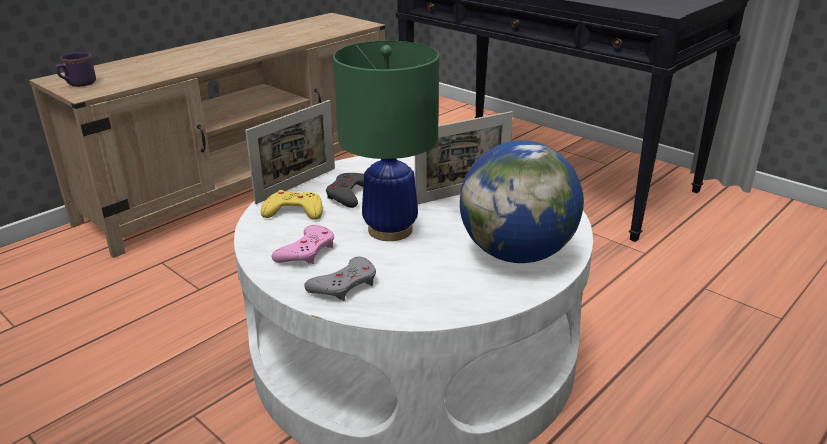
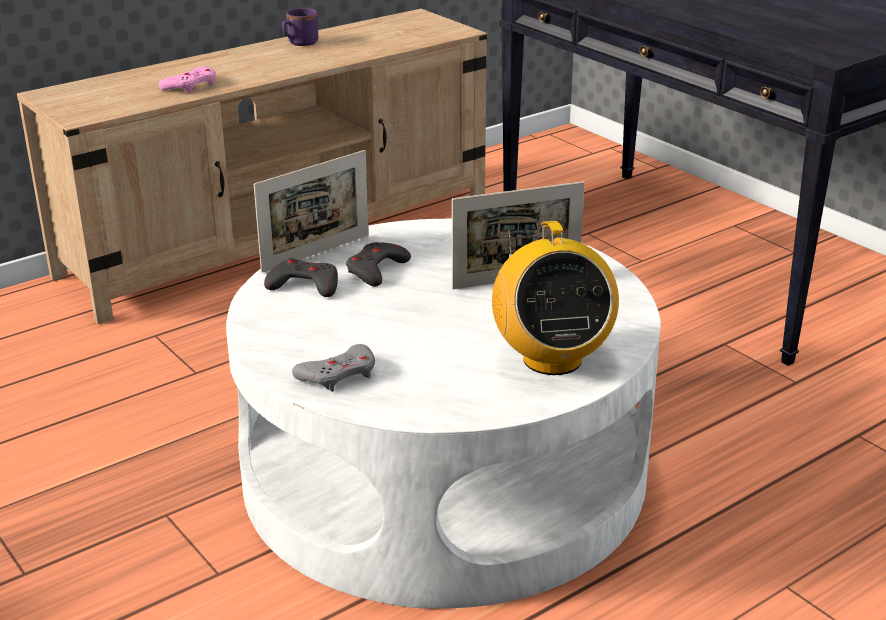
camera: 10 degrees right, 0 degrees up
(78, 84) = (73, 103): purple mug -> purple mug (299, 43)
(294, 211) = (304, 285): yellow game controller -> grey game controller
(307, 251) = (307, 333): pink game controller -> pink game controller (191, 85)
(390, 230) = (411, 317): green table lamp -> none
(517, 254) = (551, 359): globe -> radio

